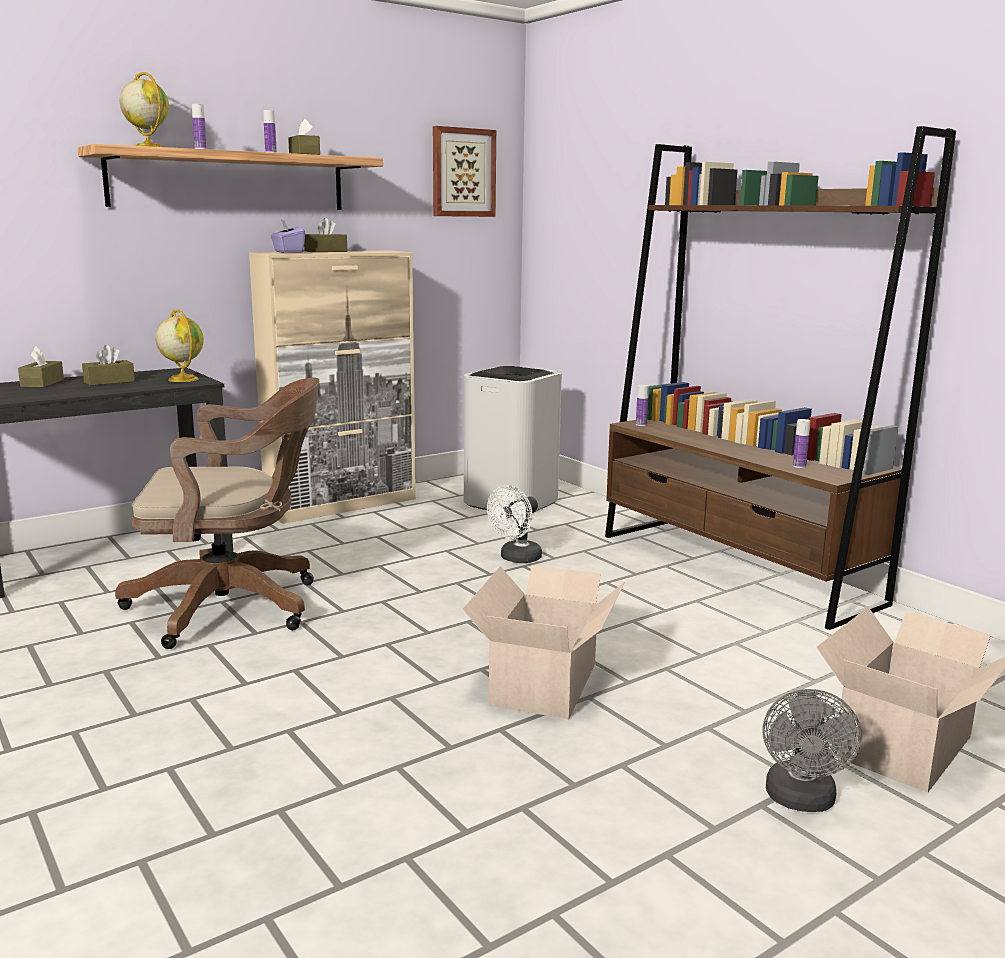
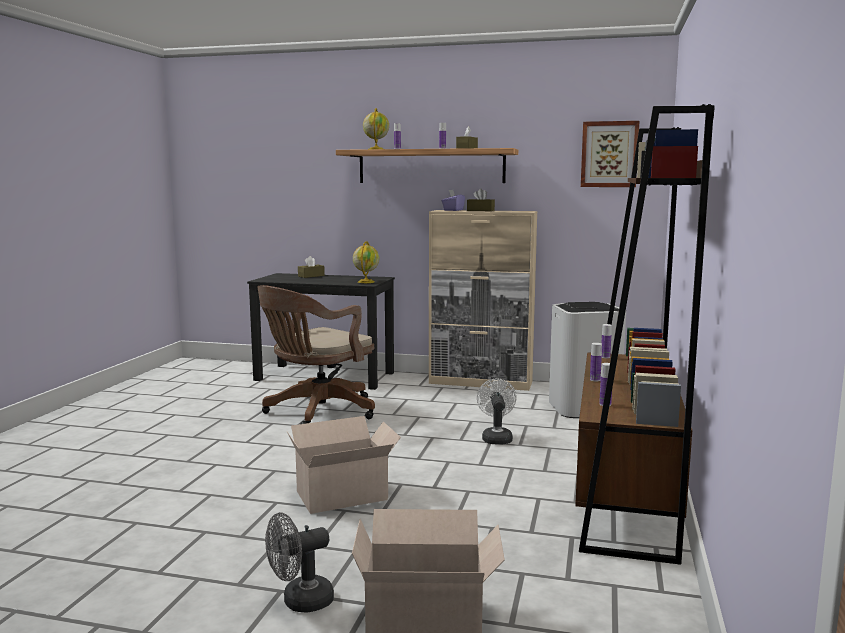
camera: 50 degrees right, 5 degrees down
(109, 382) = (335, 279): brown tissue box -> none
(235, 607) = (317, 412): brown office chair -> brown office chair turned 90 degrees clockwise
(516, 559) = (496, 438): white fan -> white fan turned 90 degrees clockwise
(713, 447) = (595, 380): none -> bottle

